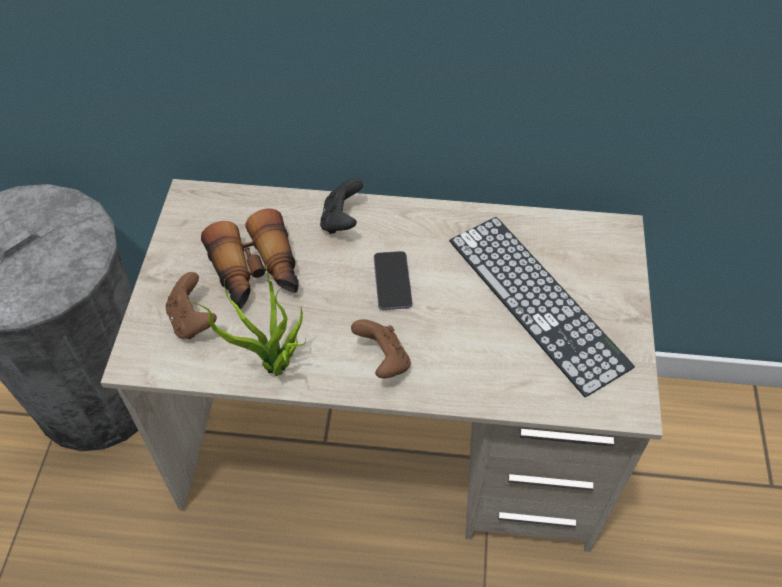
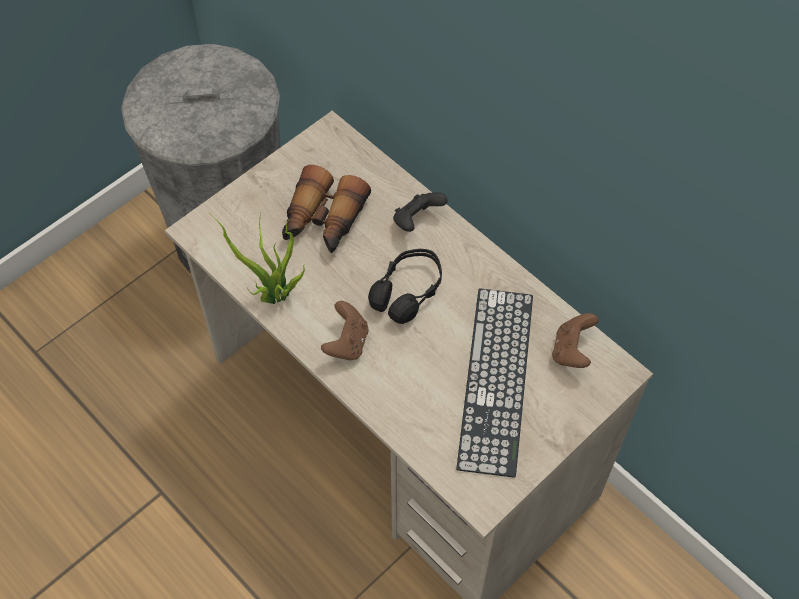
camera: 40 degrees right, 5 degrees up
(192, 320) = (253, 227): brown game controller -> brown game controller (571, 351)
(392, 282) = (408, 291): phone -> black headphones

